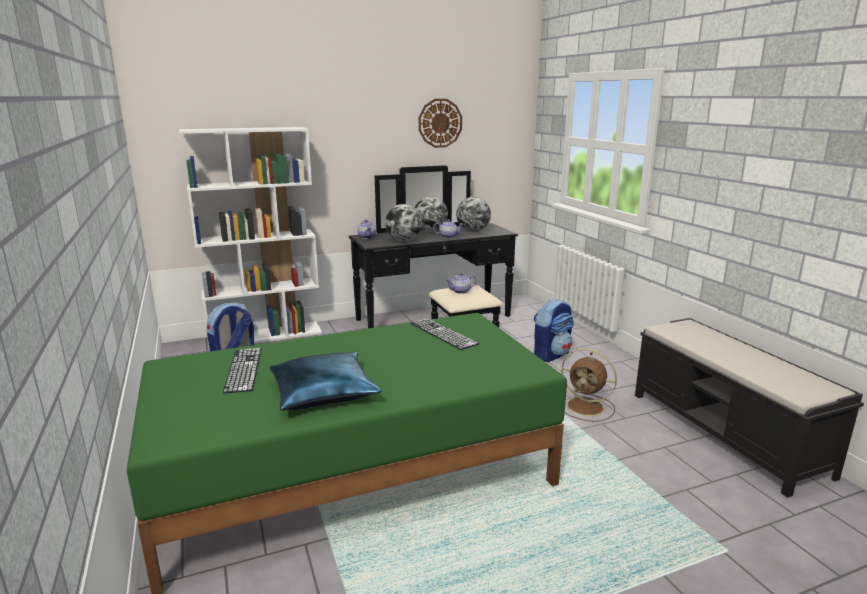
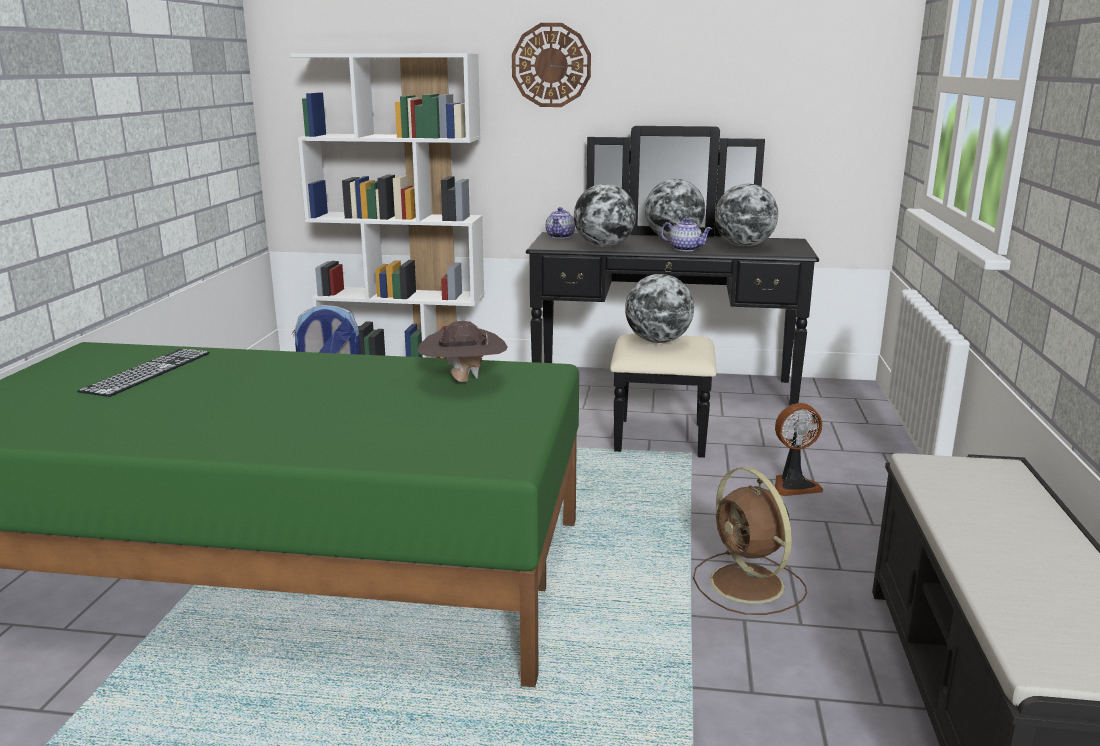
camera: 30 degrees right, 0 degrees up
(323, 391) = (176, 417): blue pillow -> none
(440, 123) = (715, 52): wall clock -> wall clock (551, 65)
(443, 333) = (463, 381): keyboard -> brown hat
(460, 291) = (658, 341): teapot -> globe
(551, 355) = (793, 485): backpack -> fan

